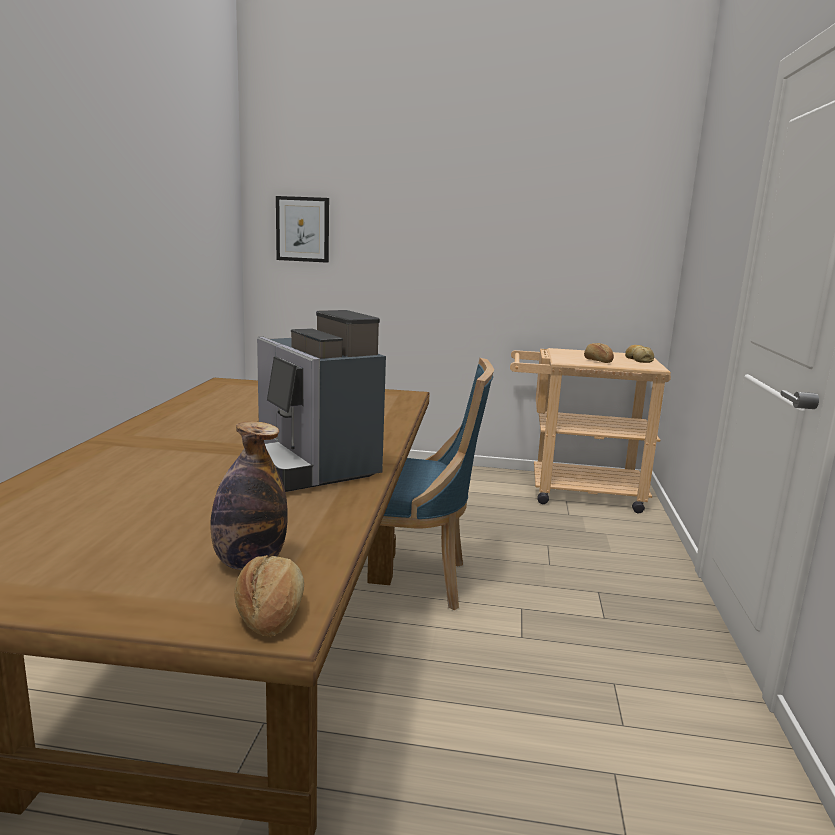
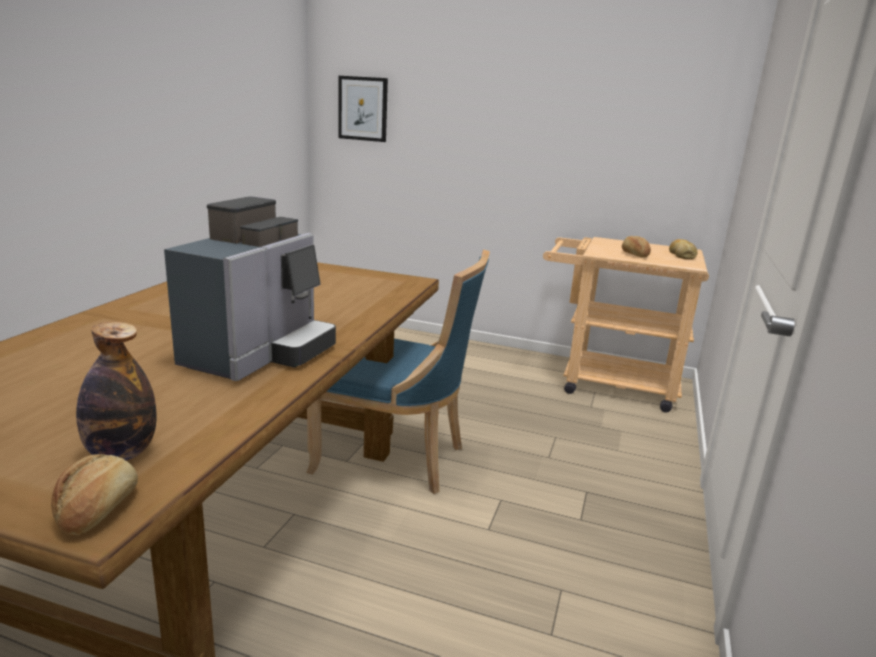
camera: 10 degrees right, 5 degrees up
(312, 467) = (260, 354): coffee machine -> coffee machine turned 135 degrees counterclockwise

